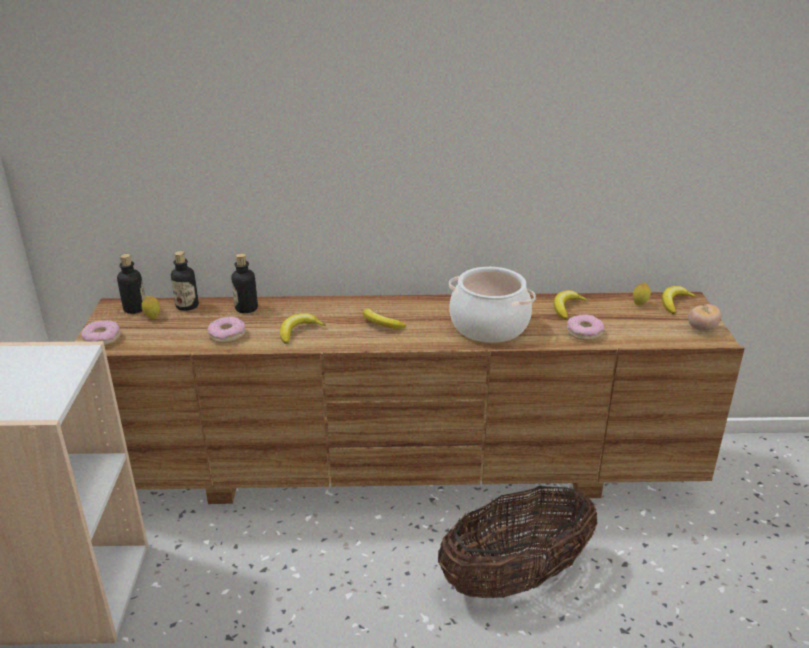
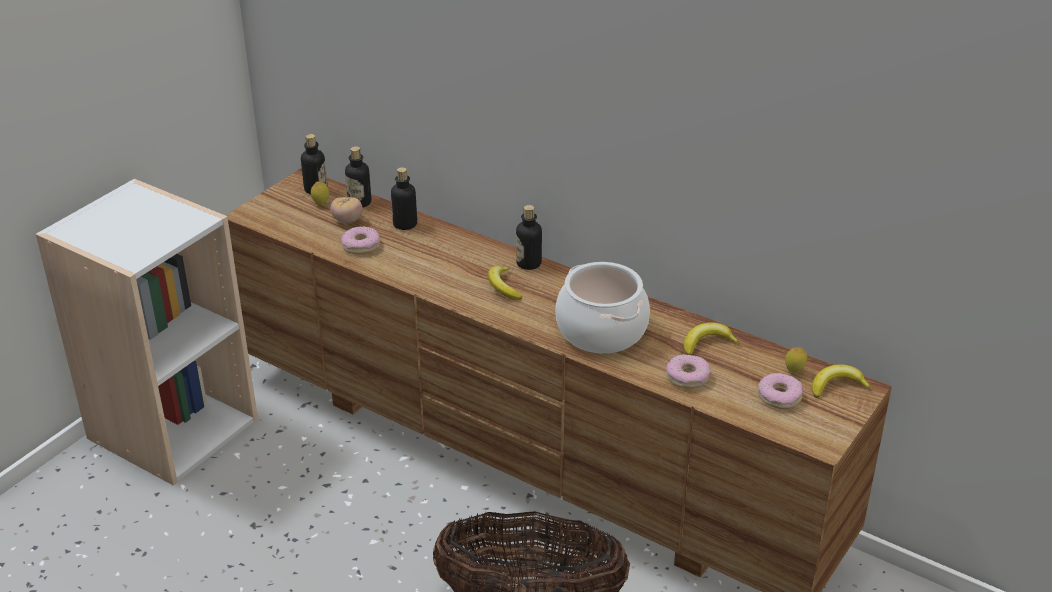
camera: 35 degrees right, 5 degrees up
(102, 338) = (264, 210): donut -> donut (779, 397)
(299, 331) = (423, 266): banana -> none
(379, 302) = (528, 263): none -> bottle
(701, 328) = (823, 426): tomato -> tomato (347, 220)

